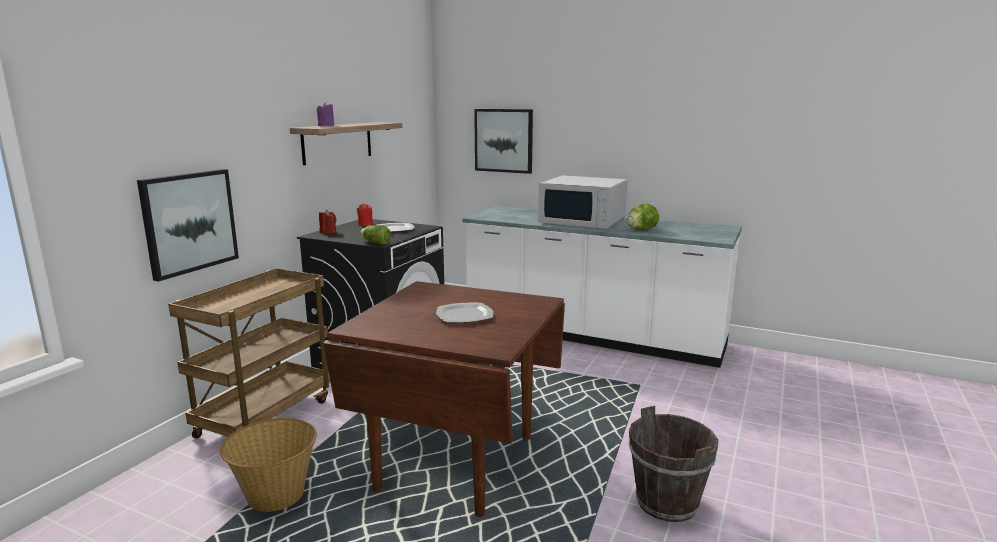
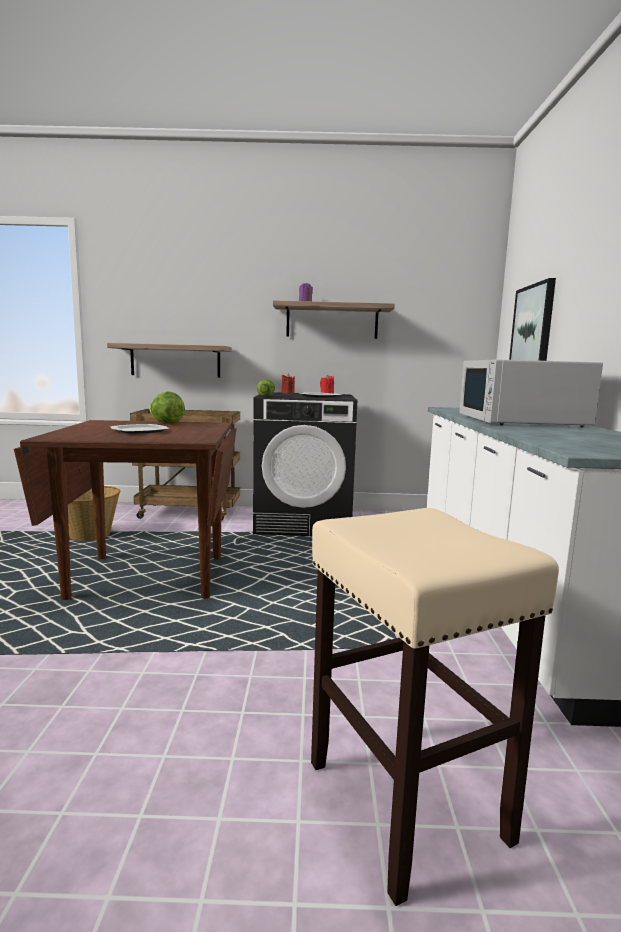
camera: 65 degrees right, 5 degrees down
(189, 222) = (175, 361): picture -> shelf
(641, 230) = (534, 432): lettuce -> lettuce (166, 423)
(666, 503) = (88, 699): brown bucket -> none
(765, 418) = (403, 798): none -> beige stool

